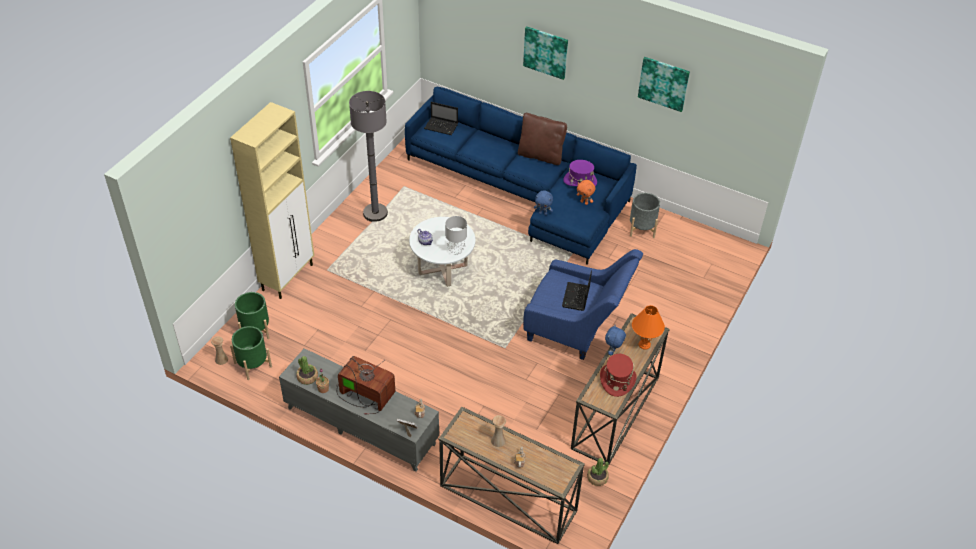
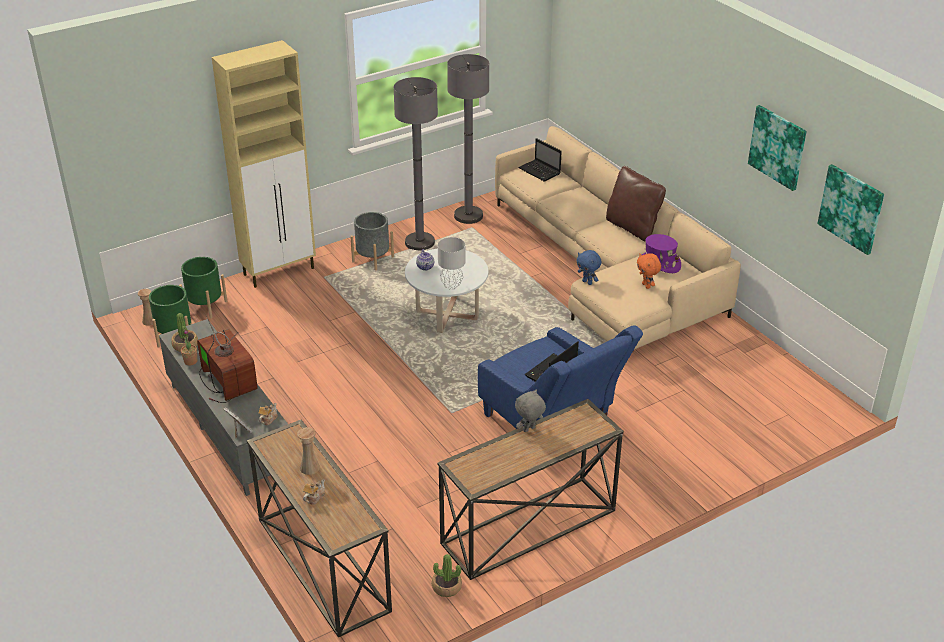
camera: 30 degrees right, 10 degrees down
(393, 176) = (468, 216): none -> grey floor lamp
(524, 190) = (606, 269): blue sofa -> beige sofa
(546, 52) = (662, 91): picture -> picture (851, 208)
(613, 352) = (529, 430): blue plush toy -> grey plush toy
(617, 380) = (507, 460): red hat -> none
(642, 228) = (723, 349): grey planter -> grey planter (373, 259)
(644, 345) = (575, 436): orange table lamp -> none

